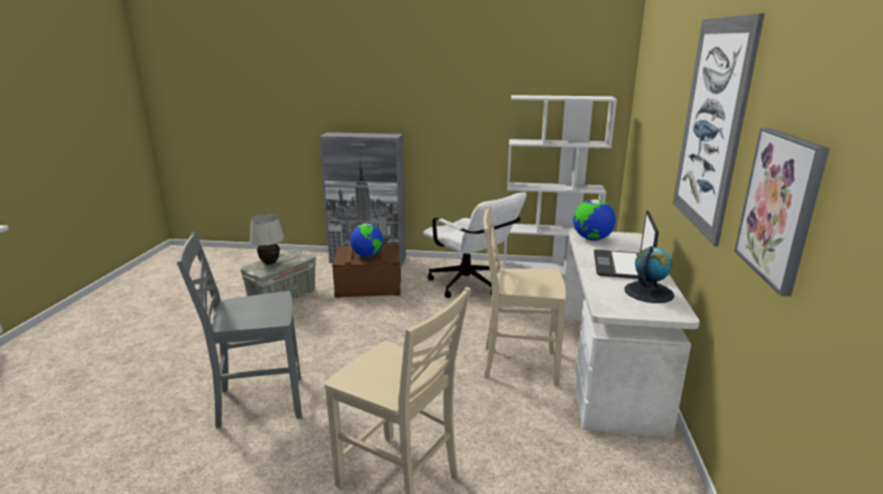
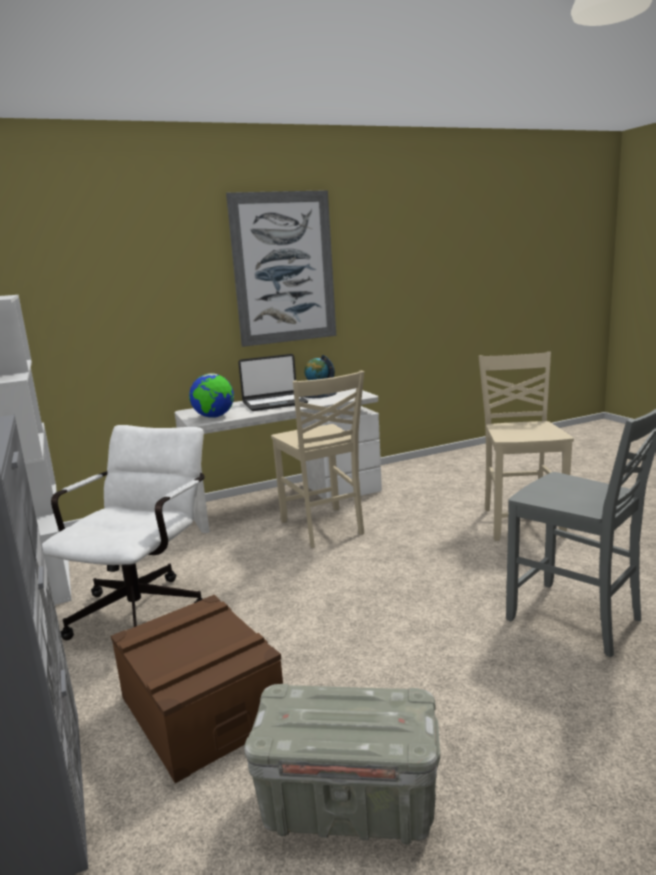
camera: 120 degrees left, 5 degrees down
(270, 263) = (366, 721): white table lamp -> none
(367, 255) = (201, 639): globe -> none
(780, 207) = (389, 284): picture -> none

